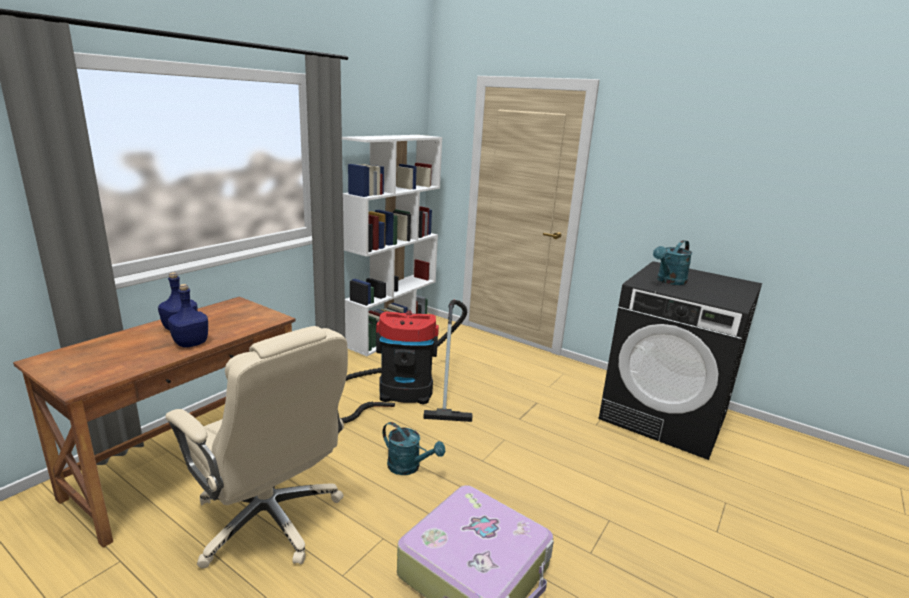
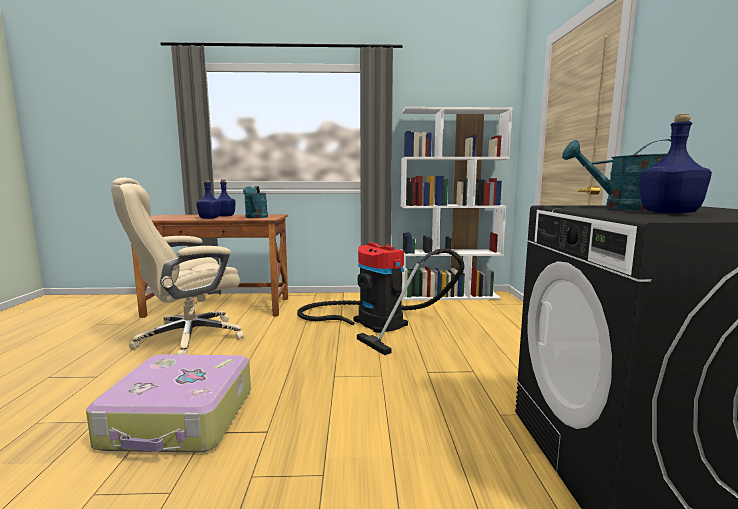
camera: 55 degrees right, 10 degrees down
(269, 520) = (187, 338): beige office chair -> beige office chair turned 45 degrees clockwise
(409, 467) = (286, 354): turquoise watering can -> turquoise watering can (255, 217)
(705, 289) = (668, 213): none -> blue bottle

